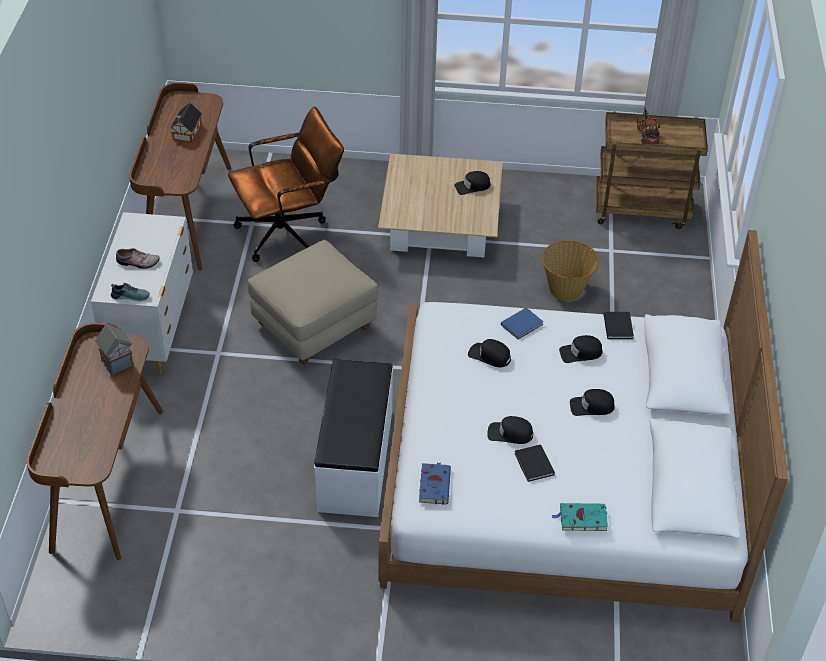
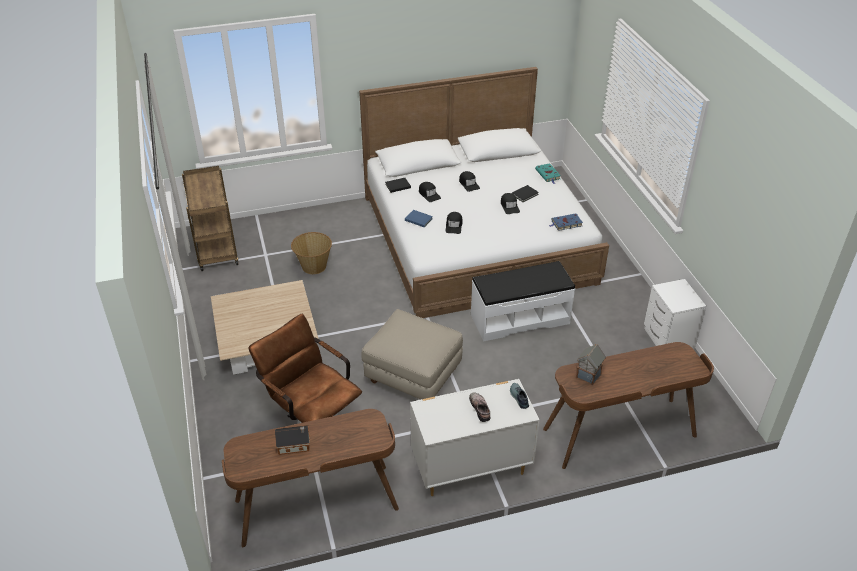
camera: 110 degrees left, 5 degrees down
(220, 614) = (668, 340): none -> white nightstand
(472, 186) = (248, 303): black cap -> none
(646, 133) = (203, 195): toy truck -> none

